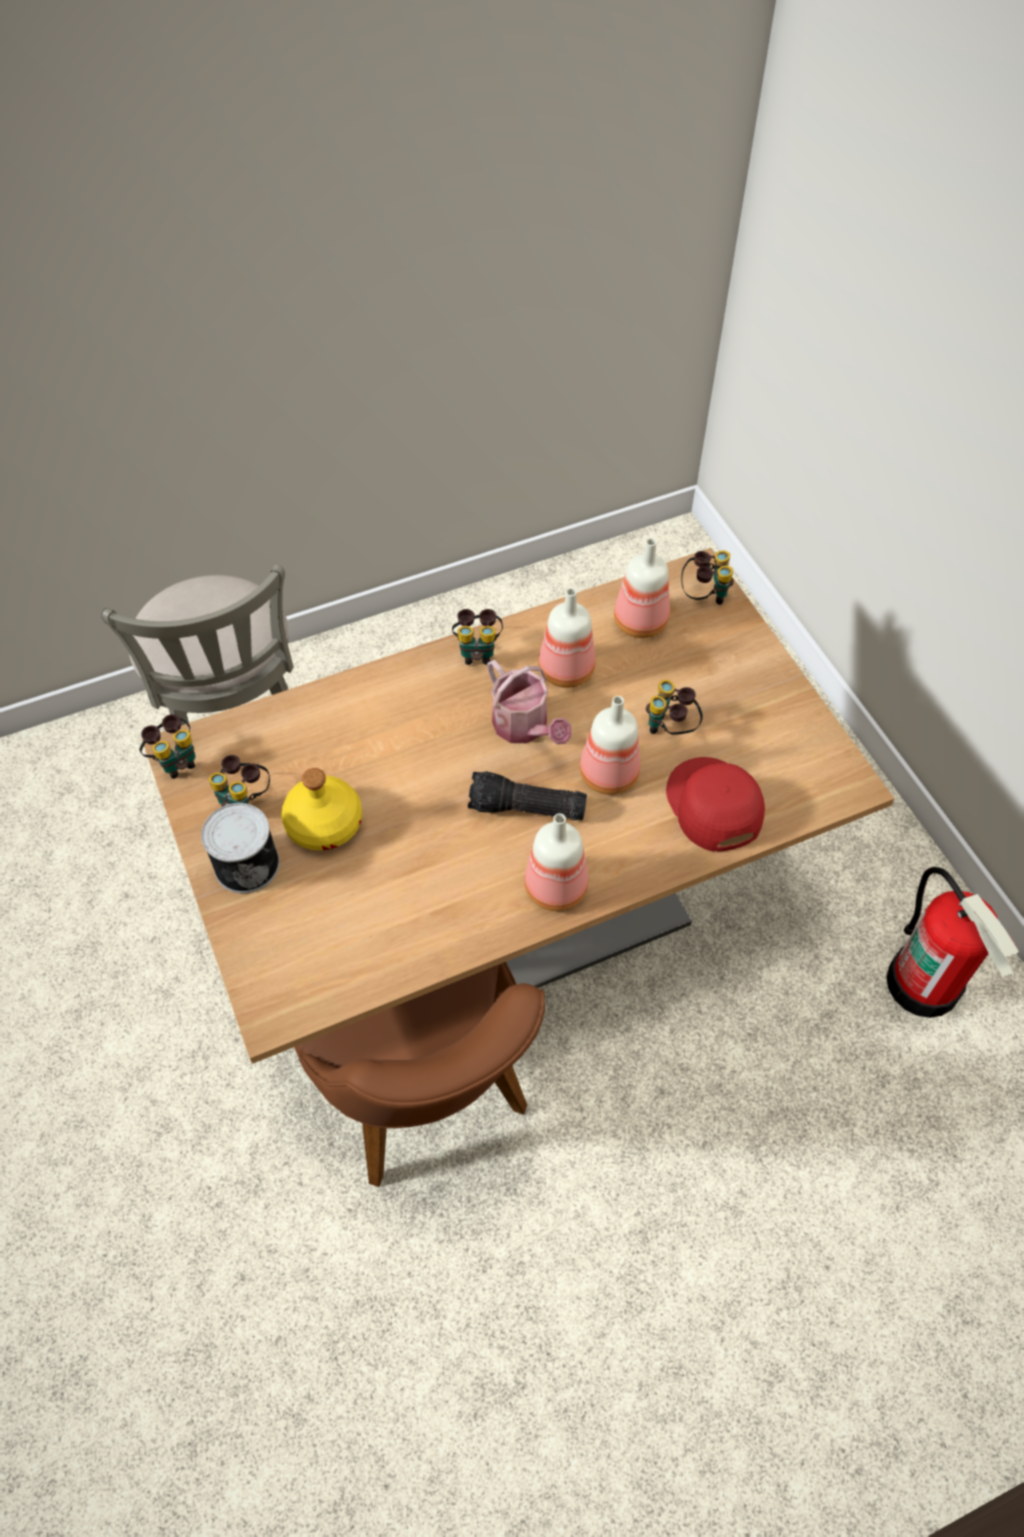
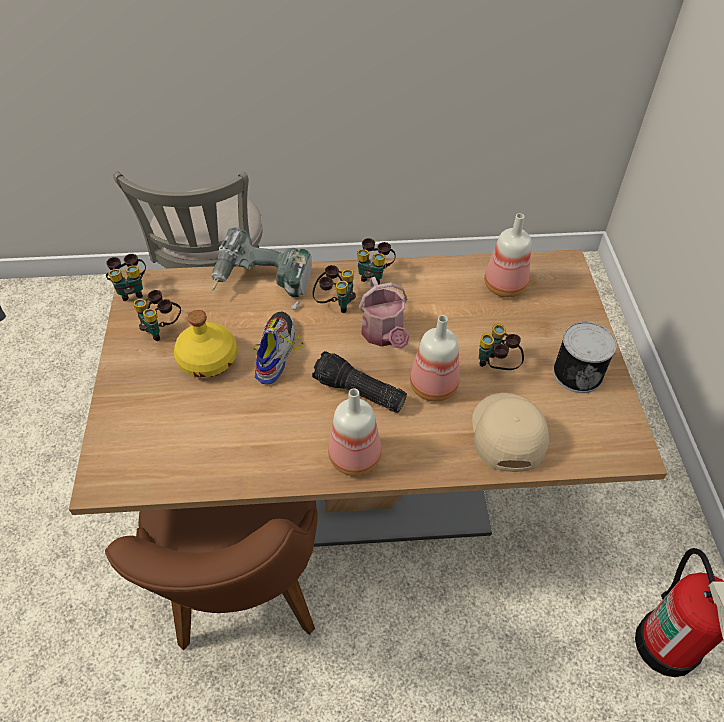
camera: 20 degrees right, 5 degrees down
(247, 863) = (141, 371): can -> can (577, 372)
(343, 704) = (262, 284): none -> power drill
(402, 787) = (275, 351): none -> shoe
(565, 672) = (432, 305): bottle -> none
(704, 596) = (562, 280): binoculars -> binoculars (335, 303)
(712, 806) = (507, 433): red cap -> beige cap

